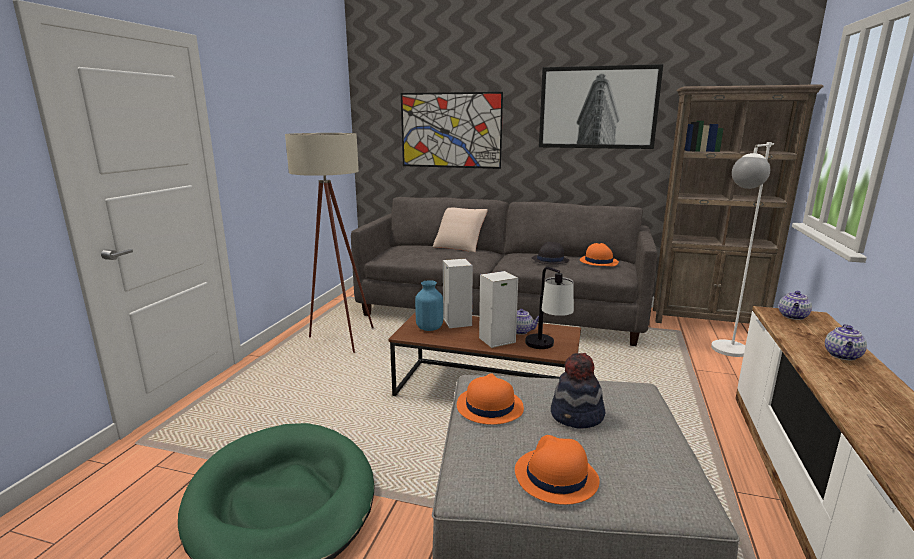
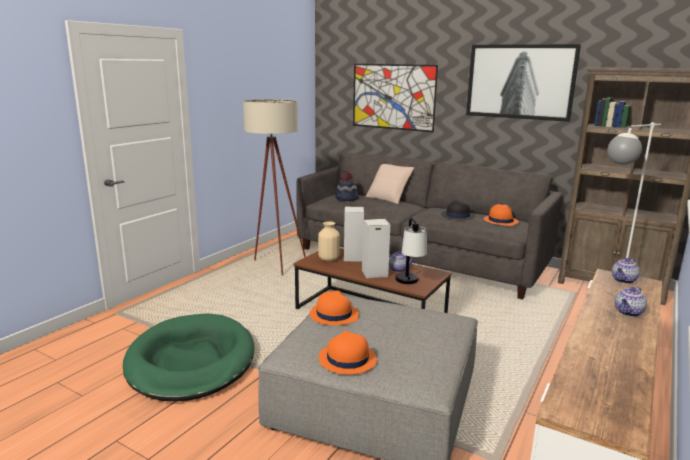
camera: 15 degrees right, 0 degrees up
(429, 328) = (328, 259): blue vase -> beige vase
(577, 416) = (393, 329): hat -> hat (346, 199)

